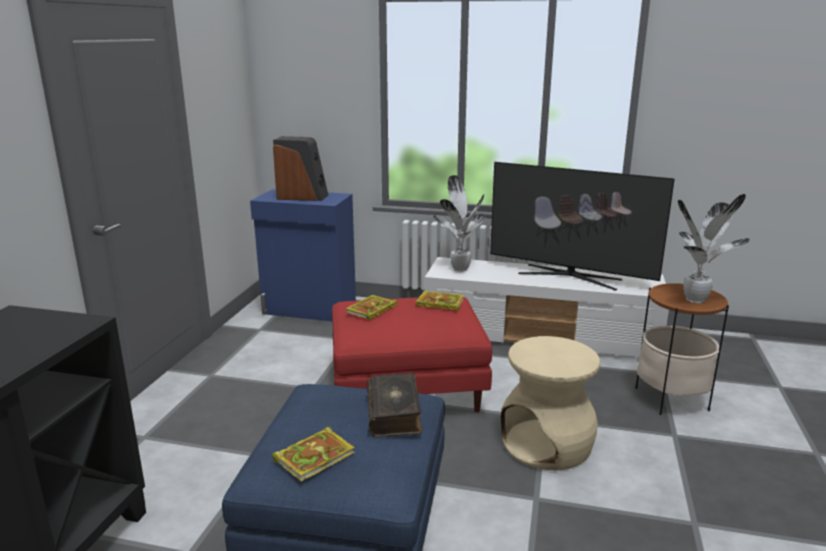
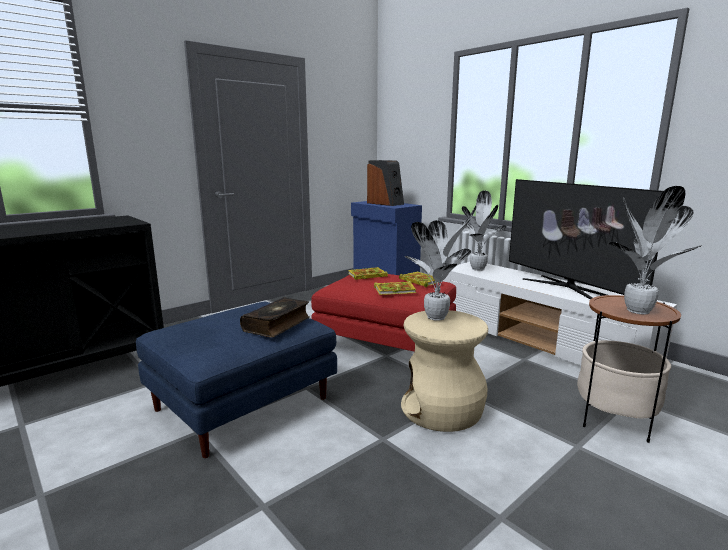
camera: 35 degrees right, 5 degrees down
(315, 456) = (198, 330): book -> book (395, 290)
(537, 350) = (438, 317): none -> potted plant

